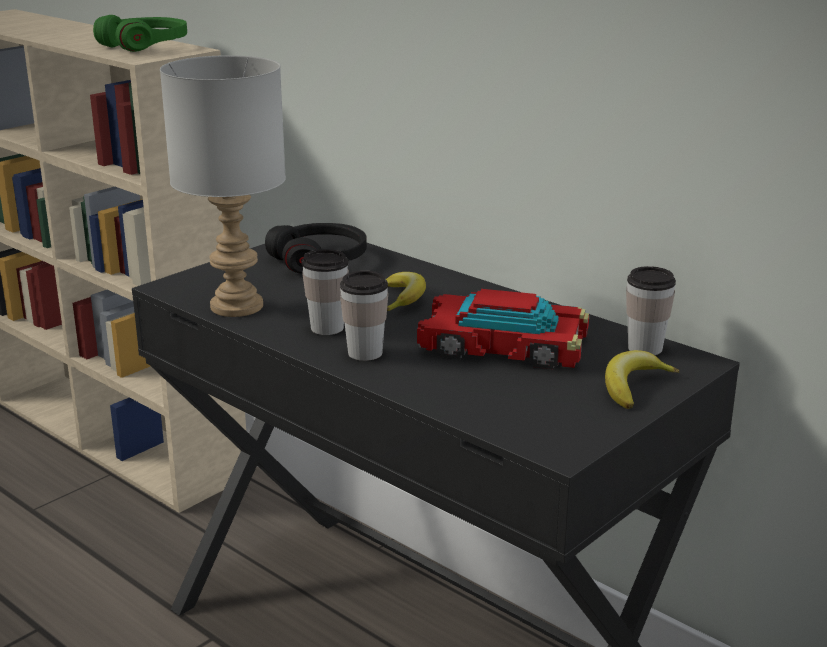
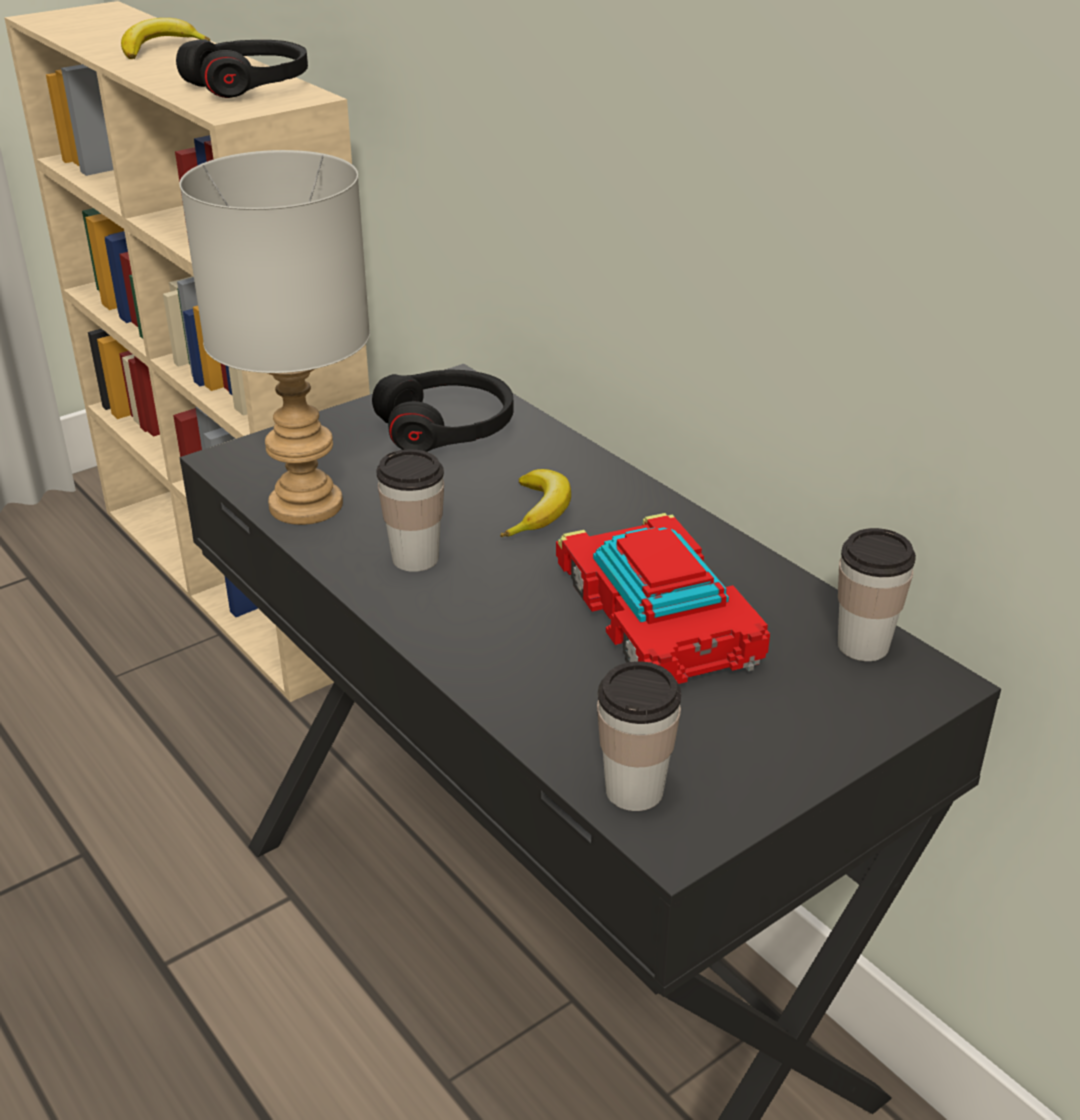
camera: 10 degrees right, 10 degrees up
(145, 45) = (249, 85): green headphones -> black headphones
(365, 353) = (452, 612): cup -> cup (634, 790)
(503, 345) = (654, 617): toy car -> toy car turned 135 degrees counterclockwise
(633, 386) = (822, 721): banana -> banana (160, 49)

